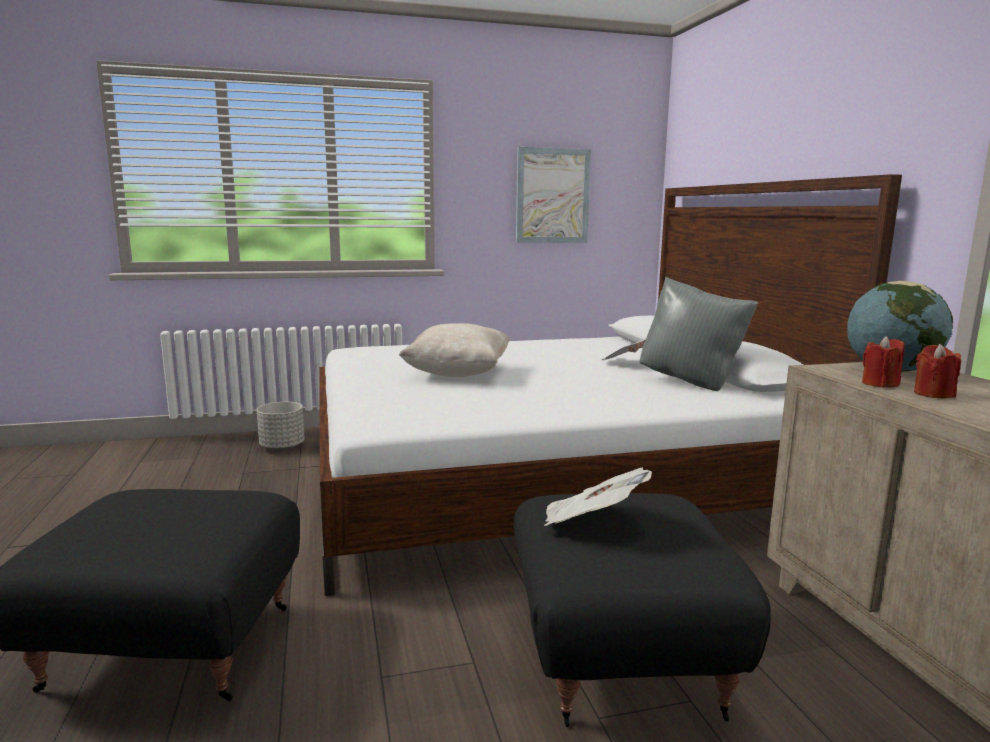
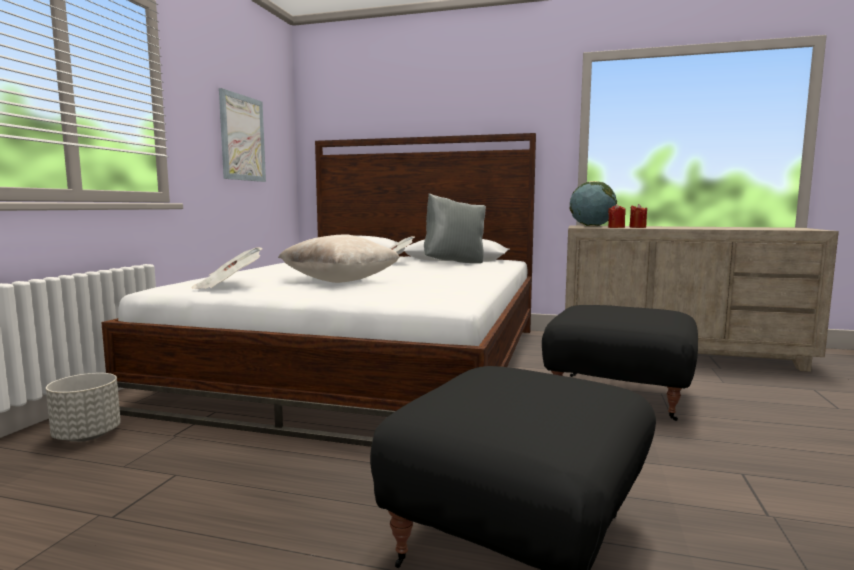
camera: 60 degrees left, 5 degrees down
(591, 523) = (615, 315): newspaper -> newspaper (228, 286)

